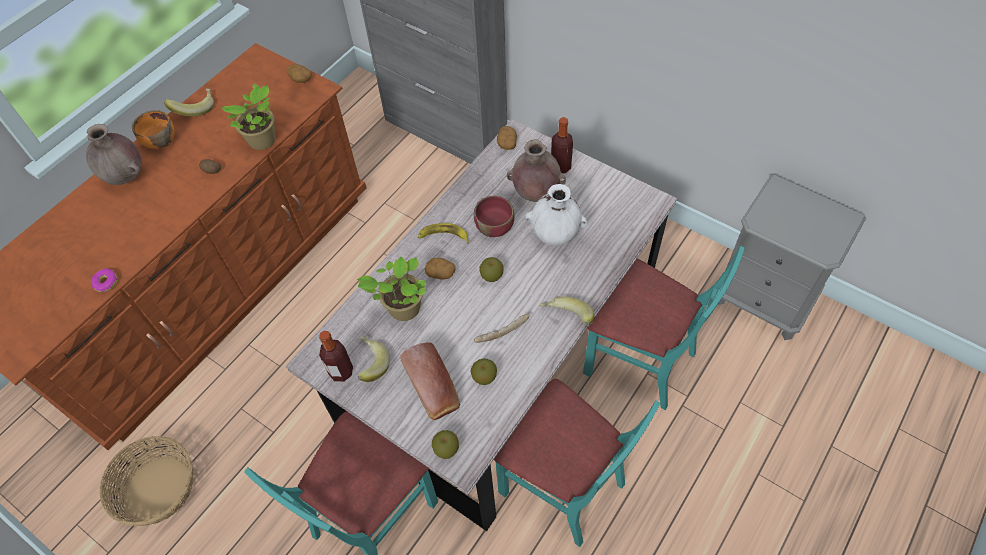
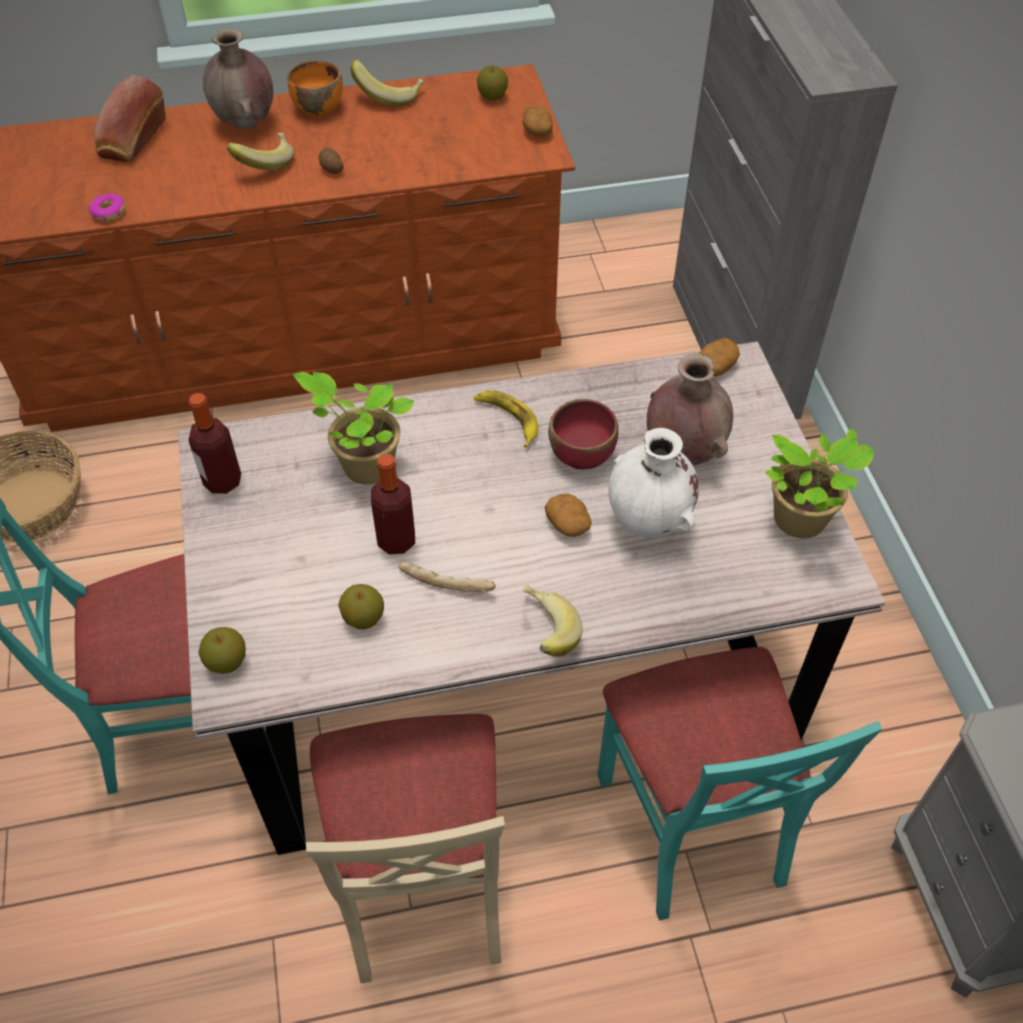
camera: 40 degrees right, 5 degrees down
(264, 141) = (420, 172): potted plant -> potted plant (801, 522)
(370, 365) = (259, 498): banana -> banana (264, 163)
(433, 389) = (292, 583): bread -> bread (132, 139)
(441, 273) = (455, 459): potato -> potato (568, 524)
(491, 276) = (511, 508): apple -> apple (492, 97)
(560, 167) = (756, 443): bottle -> bottle (396, 540)
(563, 485) = (422, 888): turquoise chair -> beige chair

